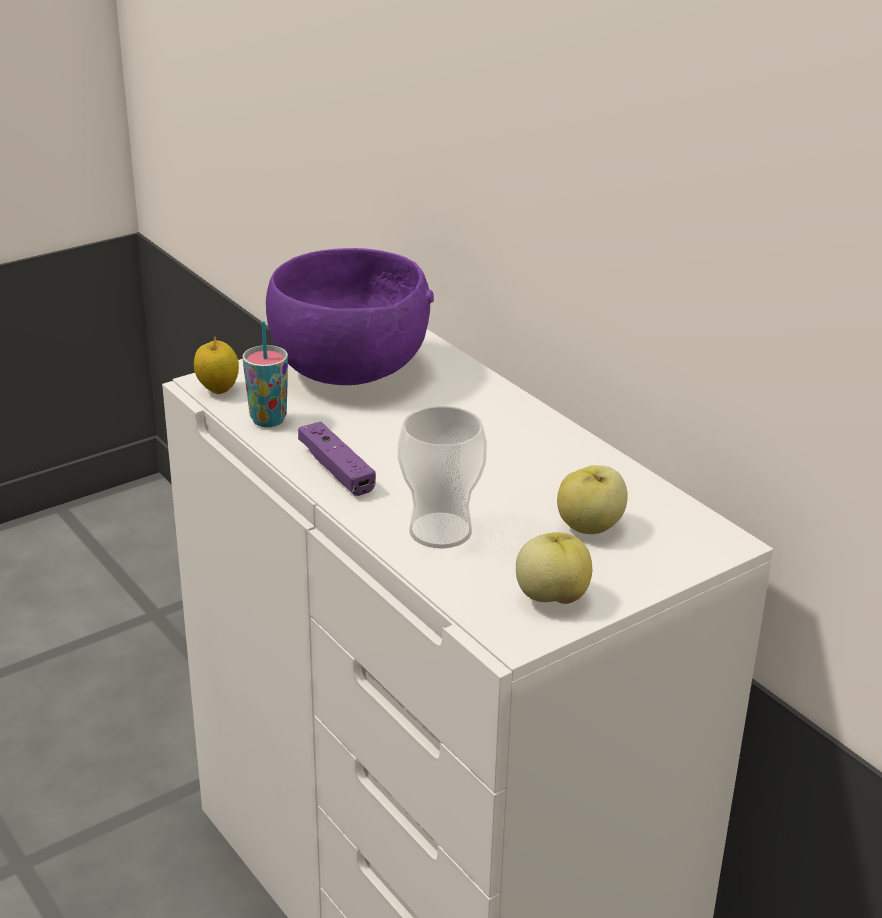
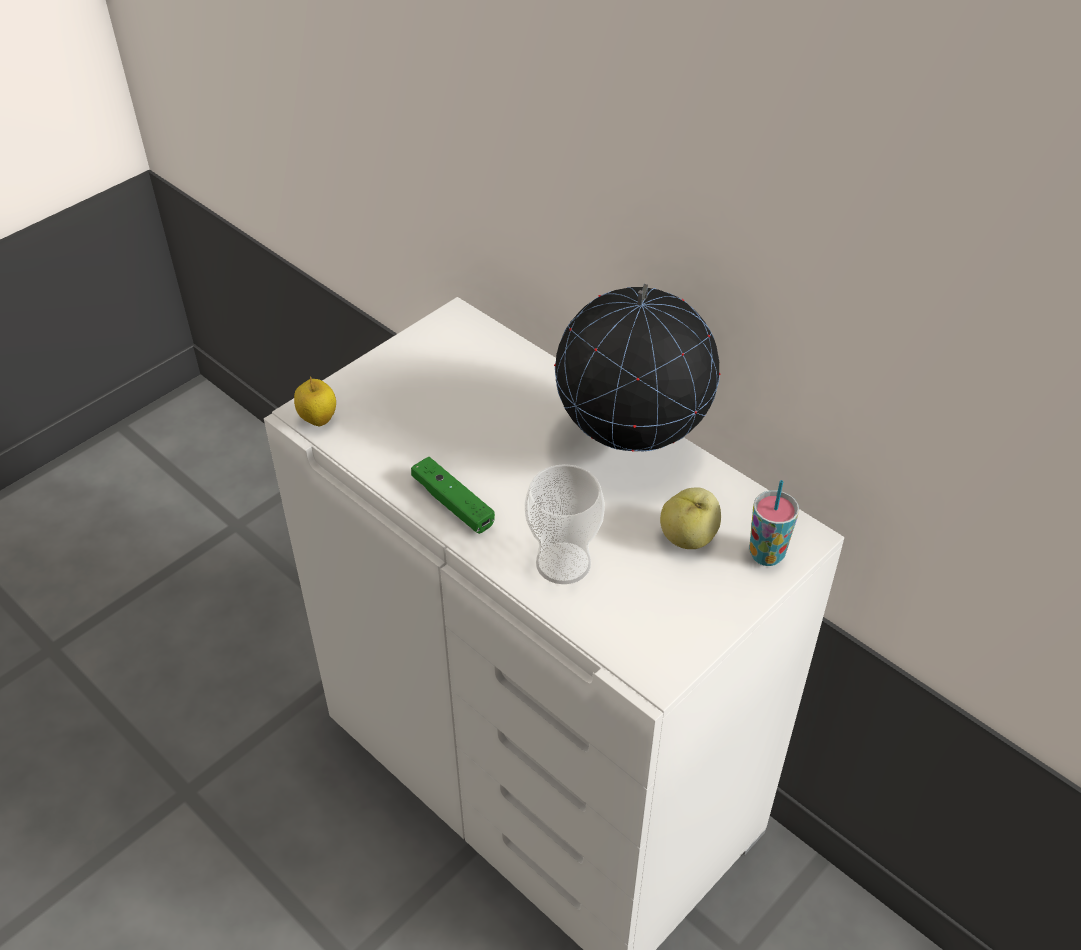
camera: 10 degrees left, 15 degrees up
(268, 420) = (375, 451): cup -> cup (766, 554)
(336, 469) = (453, 503): purple game controller -> green game controller
(349, 370) = (430, 378): purple bowl -> none
(549, 445) = (630, 445): none -> globe
(551, 597) = (676, 624): apple -> none

